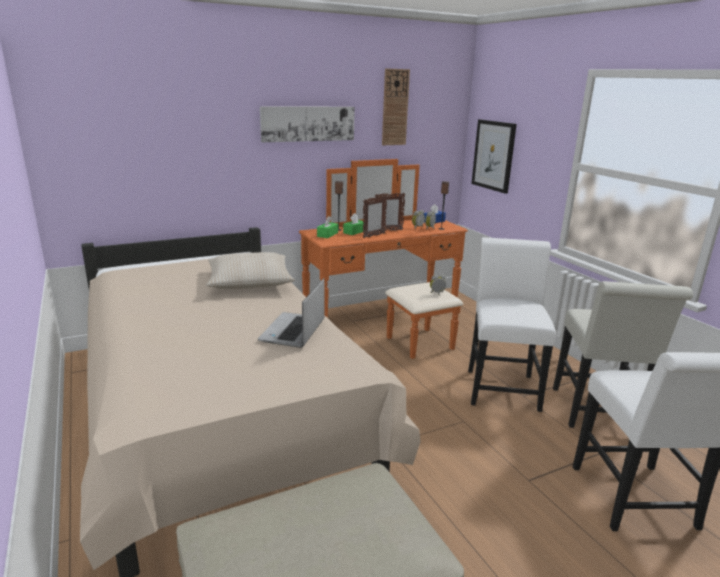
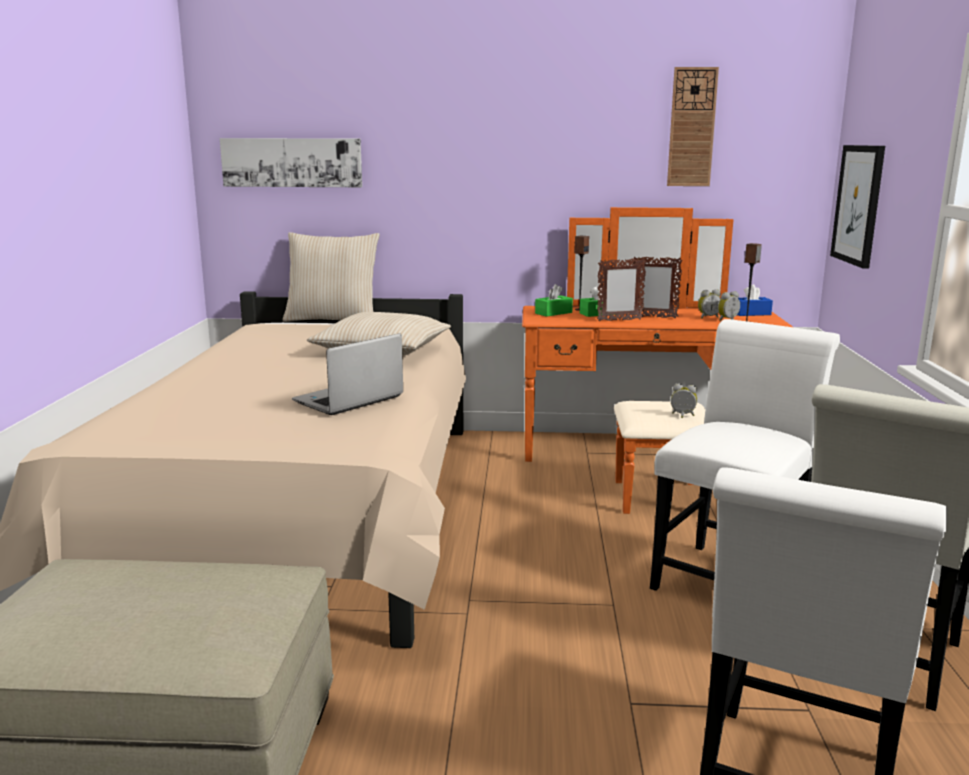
camera: 30 degrees right, 5 degrees down
(165, 257) = (333, 320): none -> beige pillow
(308, 123) = (544, 150): picture -> picture (292, 162)

